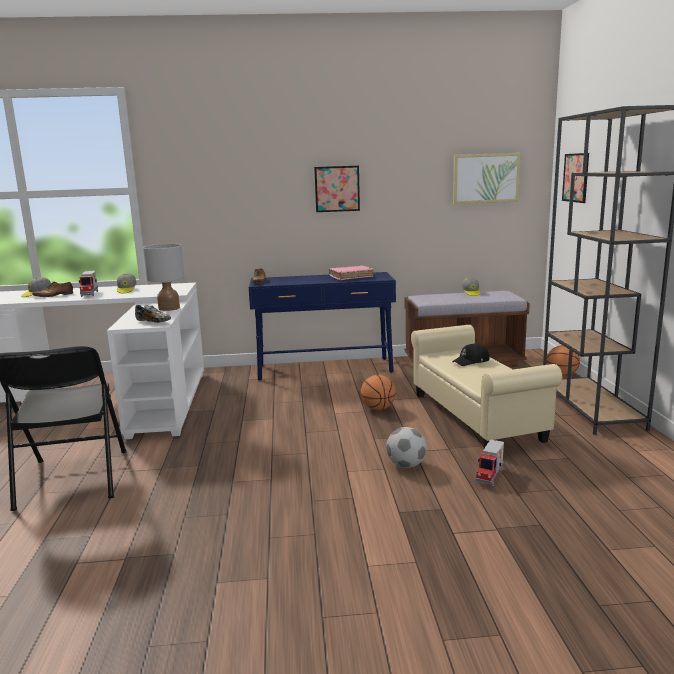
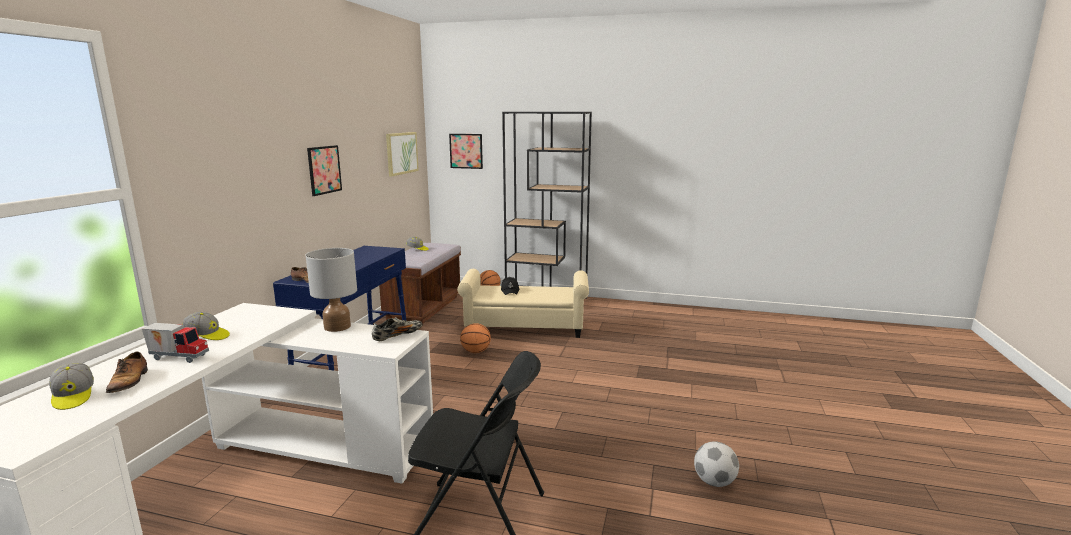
camera: 70 degrees left, 0 degrees up
(351, 277) = (363, 255): pink book -> none
(406, 465) = (578, 362): football -> football (714, 482)
(491, 476) = (610, 344): toy truck -> none

